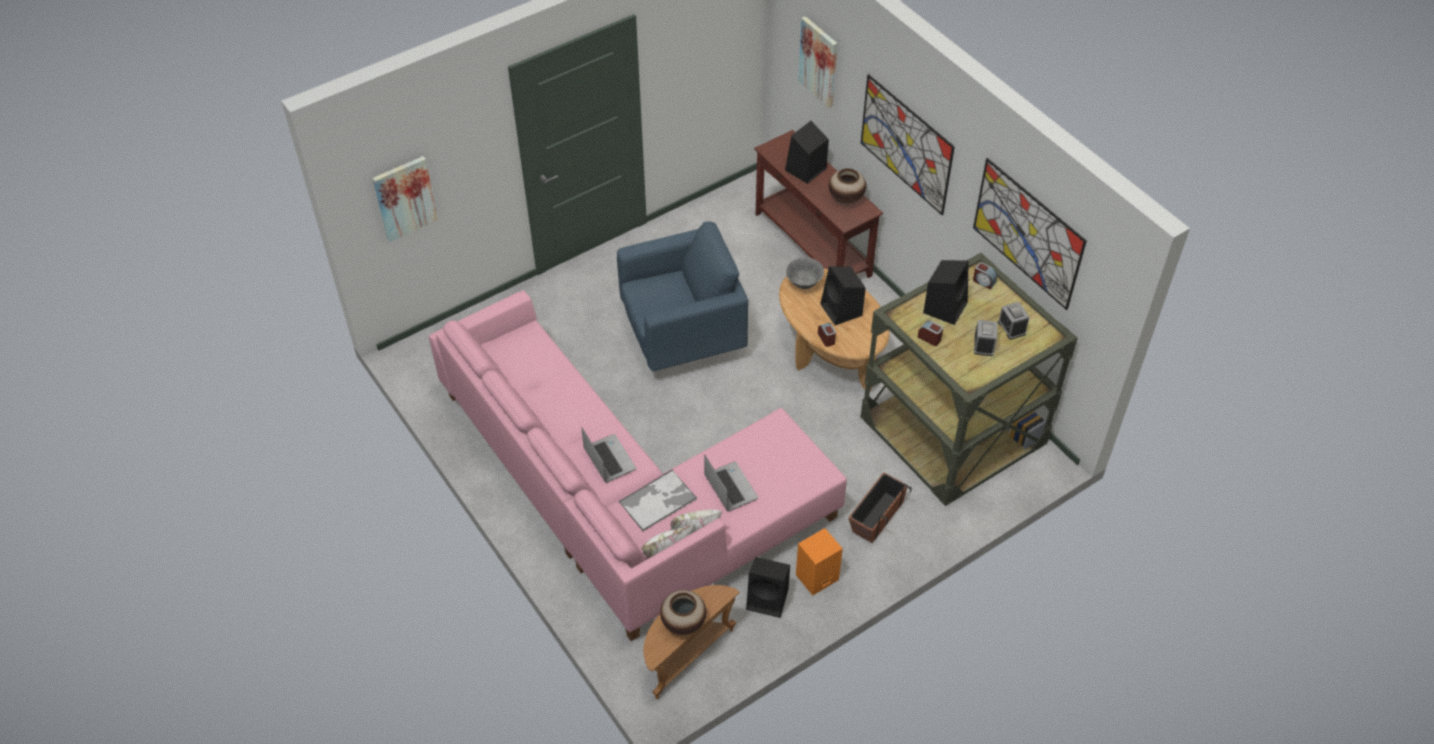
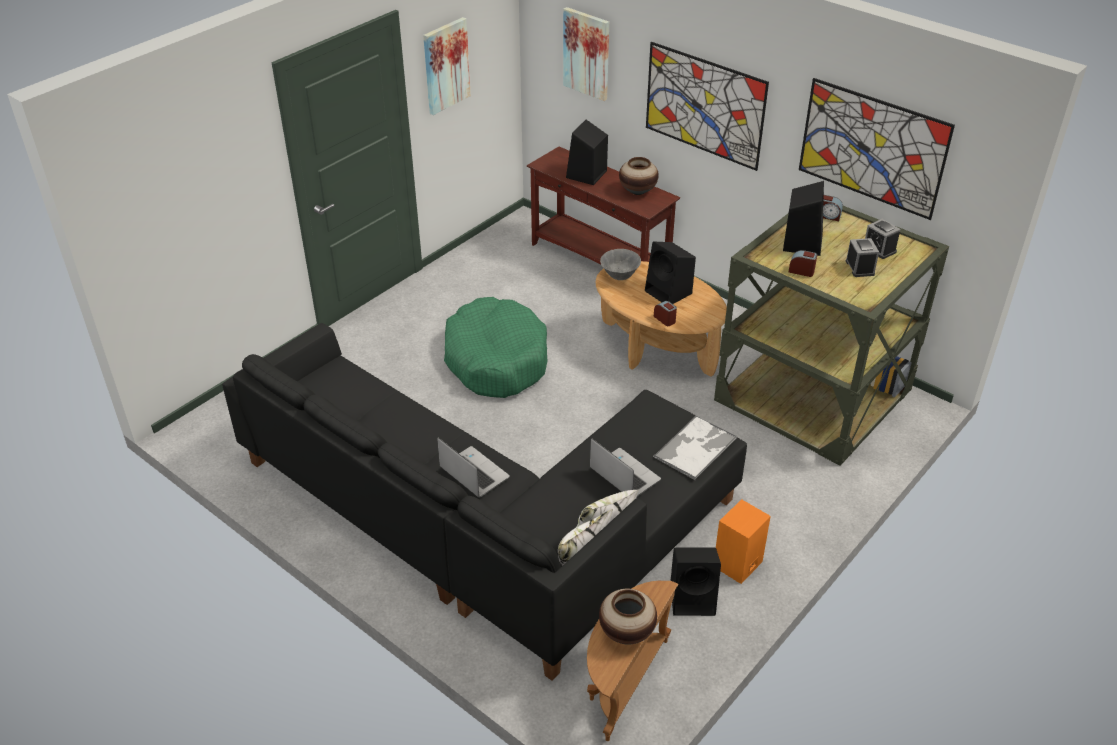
camera: 15 degrees left, 10 degrees down
(405, 198) = (170, 229): picture -> picture (446, 65)
(625, 494) = (488, 523): pink sofa -> black sofa
(658, 500) = (547, 504): tray -> tray (695, 447)
(682, 335) = (496, 360): blue armchair -> green dog bed
(877, 516) = (774, 490): planter -> none

